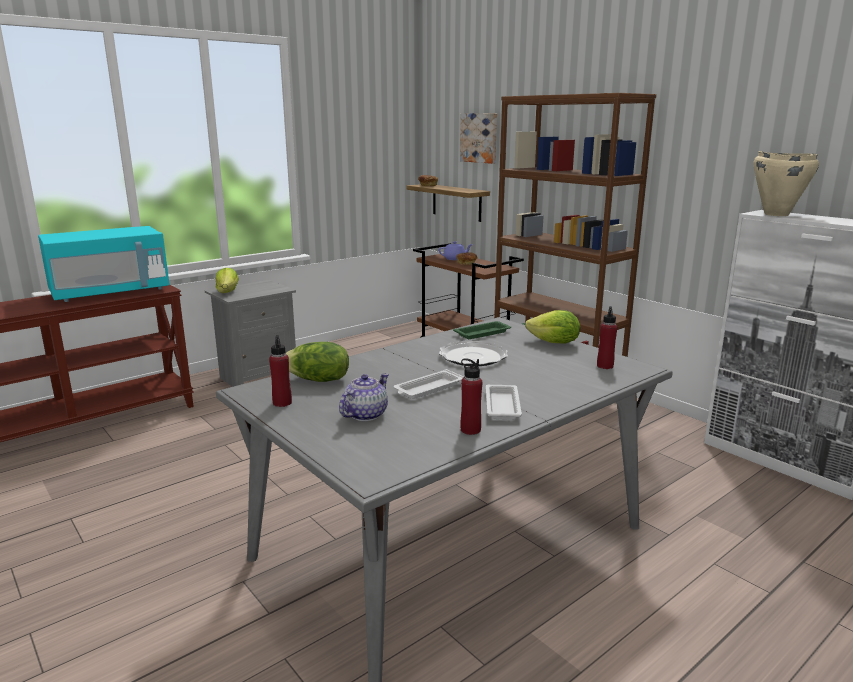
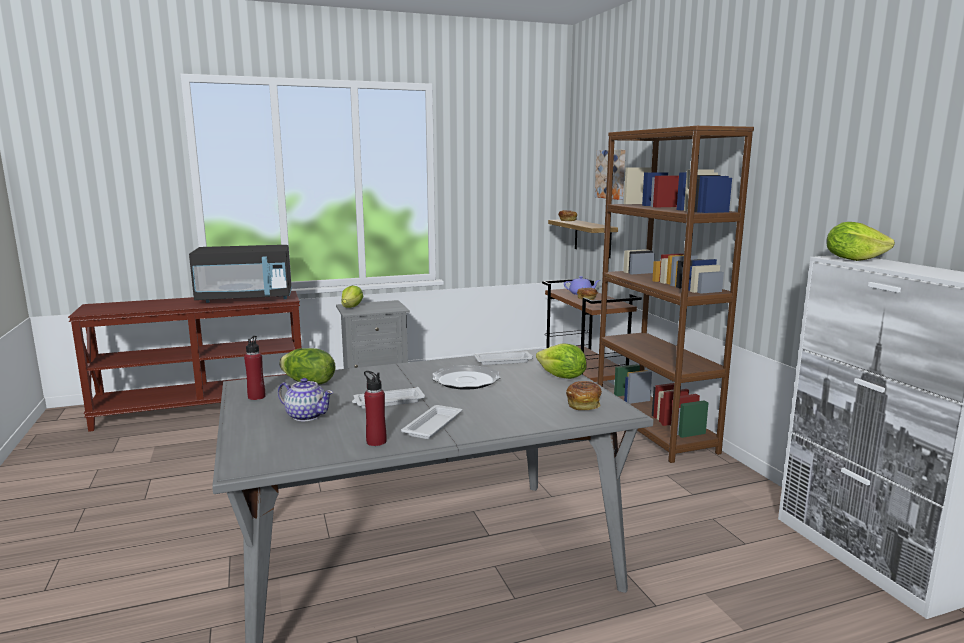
camera: 20 degrees right, 5 degrees down
(110, 293) = (246, 298): turquoise microwave -> black microwave
(364, 415) = (306, 416): teapot -> teapot turned 60 degrees clockwise
(483, 333) = (504, 361): green tray -> white tray
(605, 366) = (584, 404): red bottle -> bread
(775, 214) = (853, 259): beige cooking pot -> lettuce

